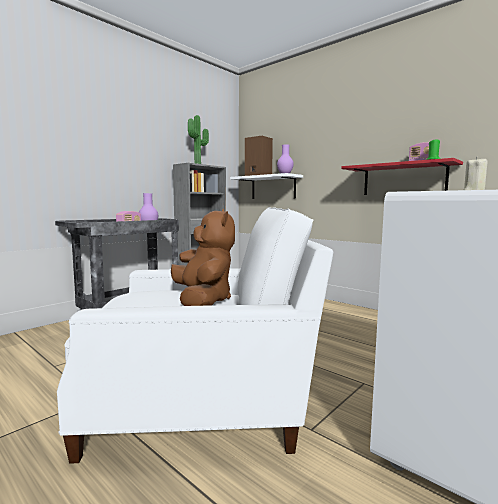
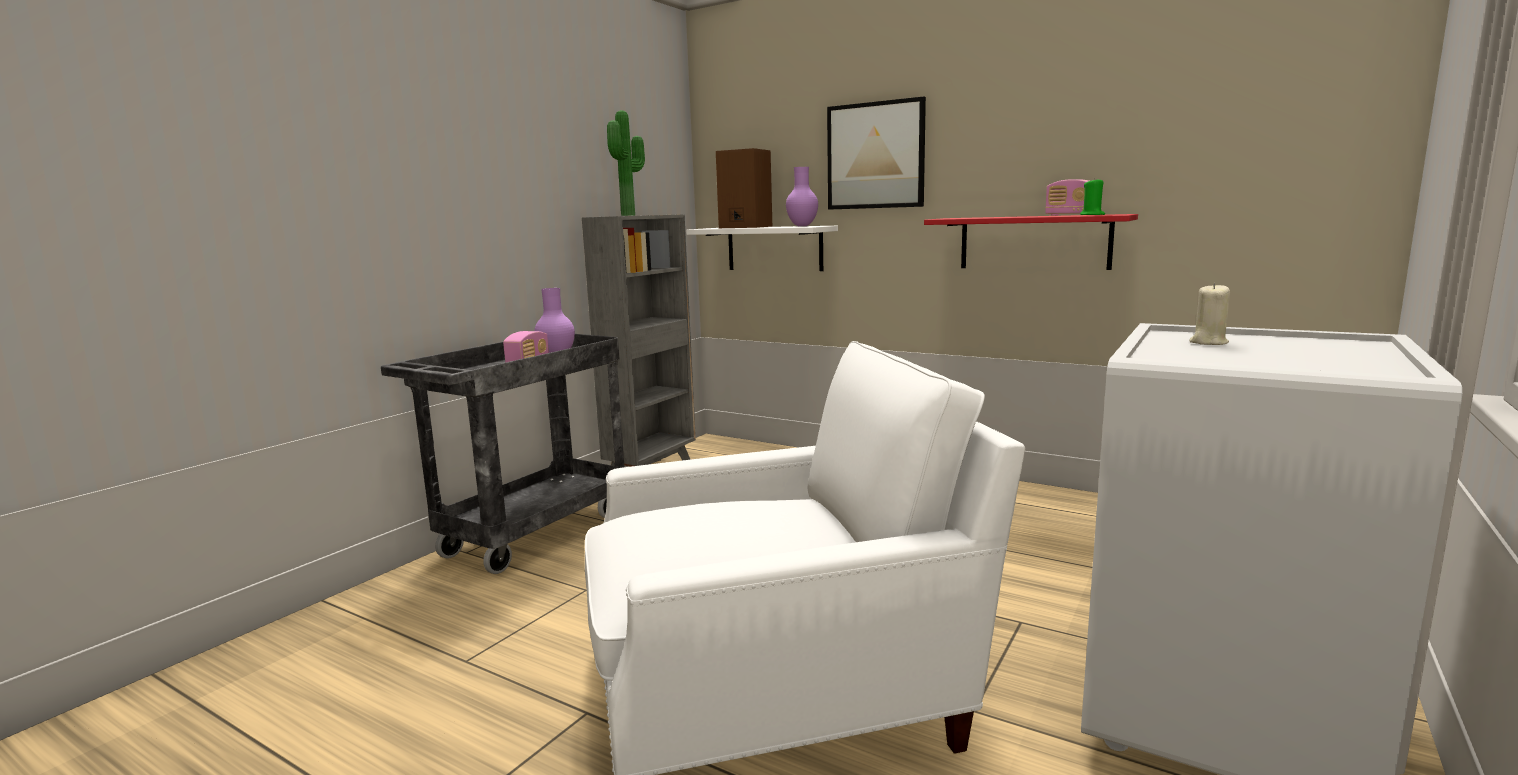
camera: 10 degrees left, 5 degrees up
(203, 301) = (777, 524): brown plush toy -> none
(322, 138) = (875, 156): none -> picture

